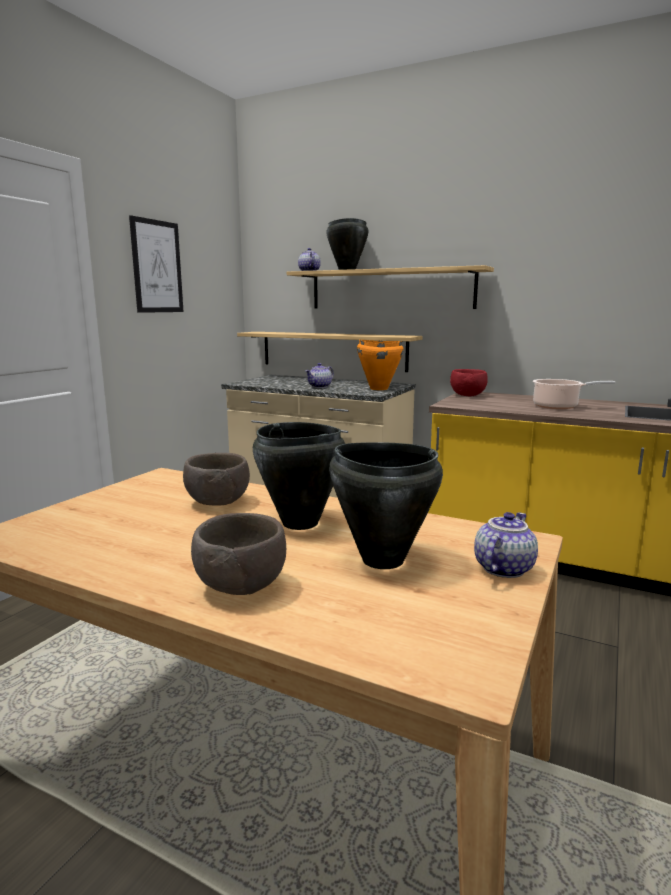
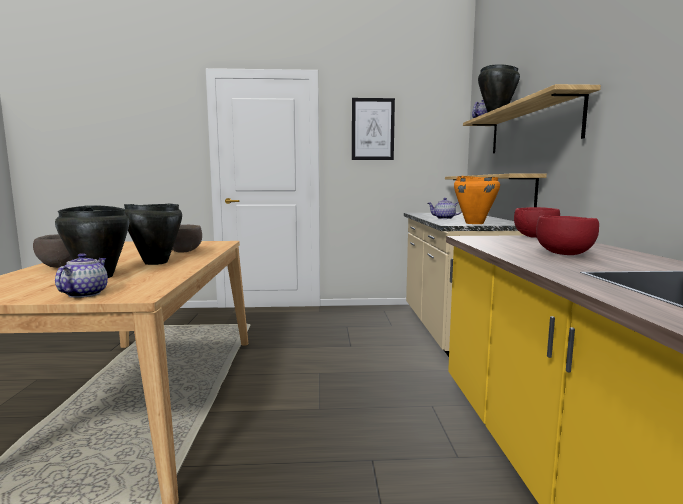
camera: 60 degrees right, 5 degrees down
(502, 568) = (84, 294): teapot -> teapot turned 90 degrees counterclockwise
(558, 406) = (564, 254): cooking pot -> red bowl

